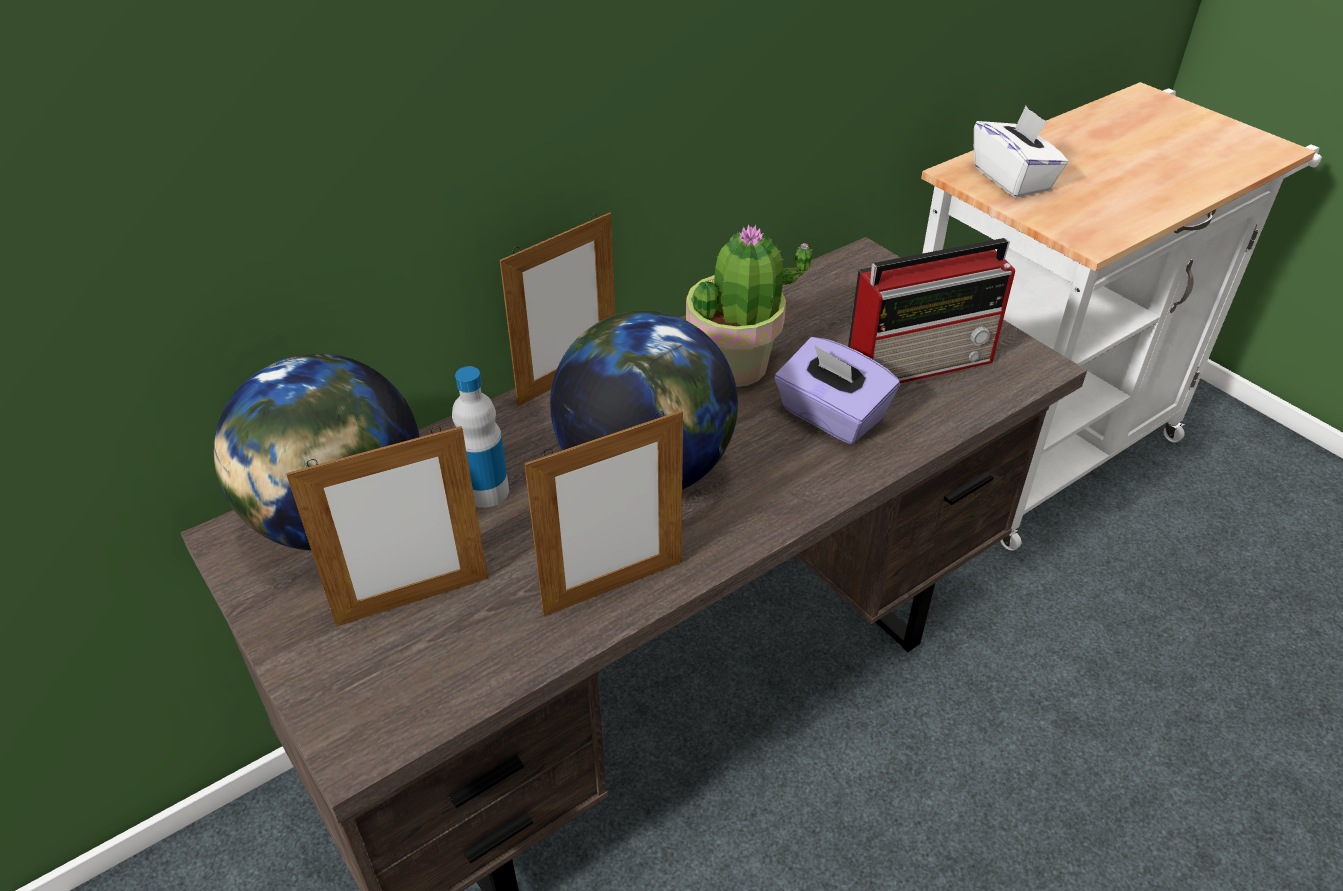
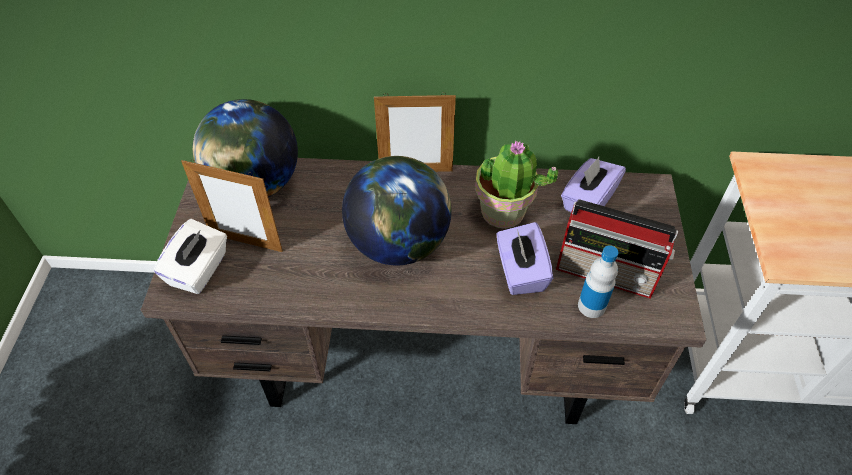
camera: 40 degrees right, 10 degrees up
(486, 491) = (322, 208): bottle -> bottle (591, 306)
(613, 588) = (325, 292): picture frame -> none
(814, 304) = (588, 201): none -> purple tissue box
(1012, 179) = (786, 189): white tissue box -> white tissue box (199, 270)

